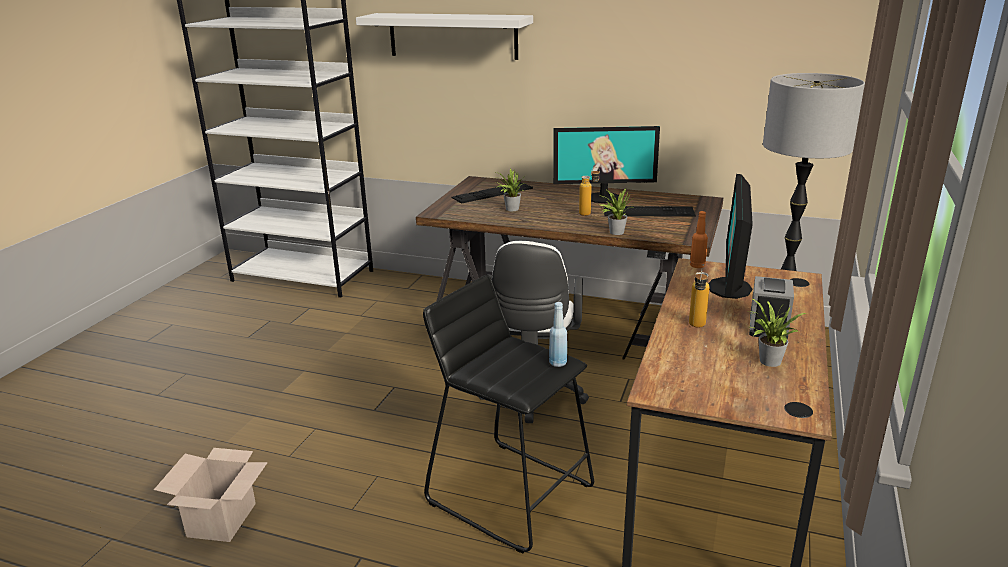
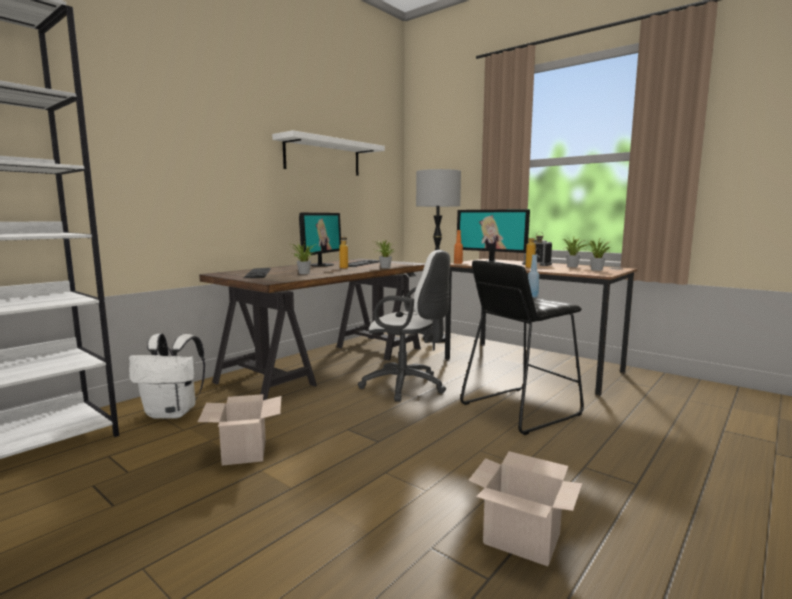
camera: 70 degrees left, 15 degrees down
(332, 353) = (244, 451): none -> cardboard box
(389, 299) = (173, 413): none -> white backpack
(452, 36) = (177, 142): white shelf -> white shelf (323, 157)
(729, 387) = (596, 270): none -> potted plant

